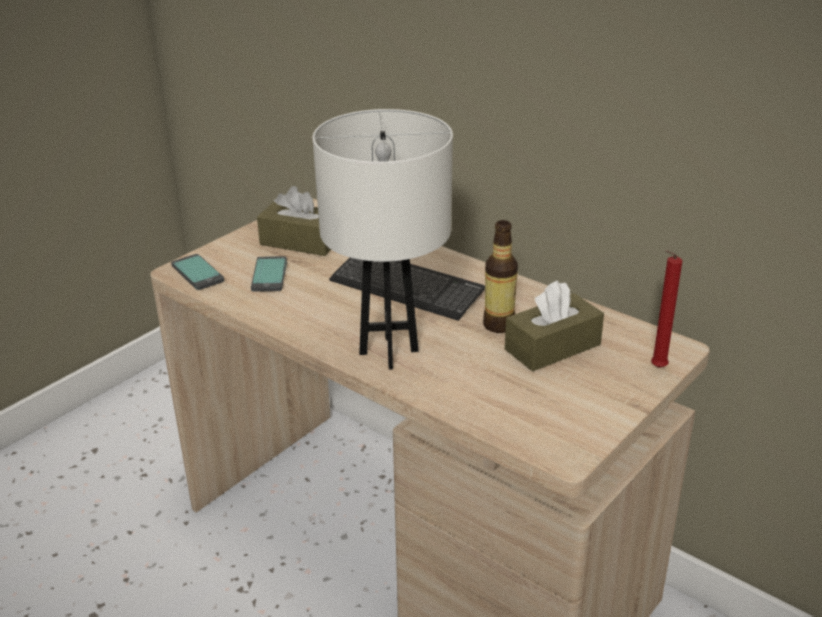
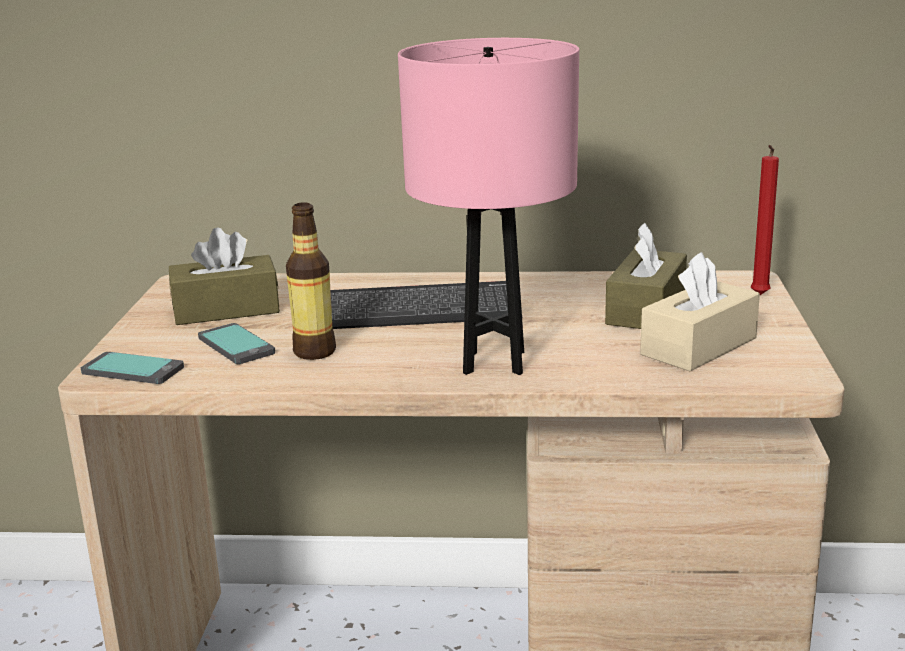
camera: 35 degrees left, 10 degrees down
(388, 352) = (494, 363): white table lamp -> pink table lamp
(499, 325) = (567, 310): bottle -> bottle (314, 352)
(537, 396) = (699, 346): none -> beige tissue box

